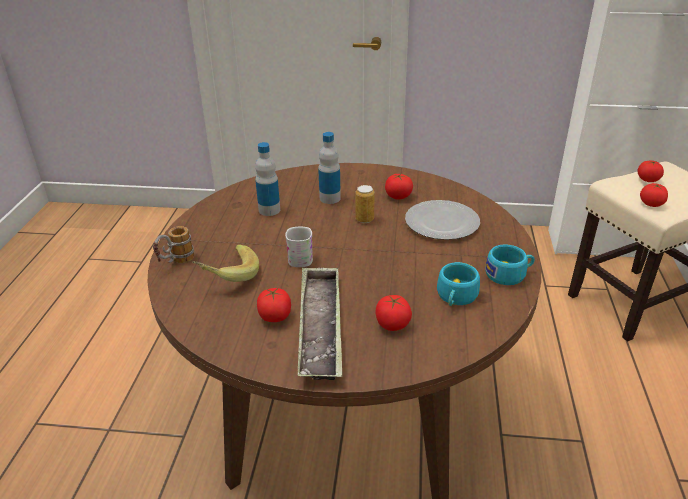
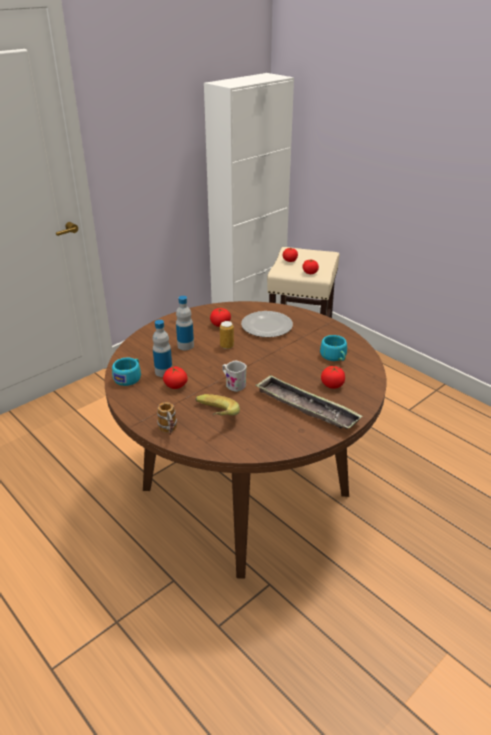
camera: 50 degrees left, 0 degrees up
(275, 317) = (278, 418): tomato -> tomato (176, 386)
(509, 274) = (336, 333): turquoise cup -> turquoise cup (129, 377)

